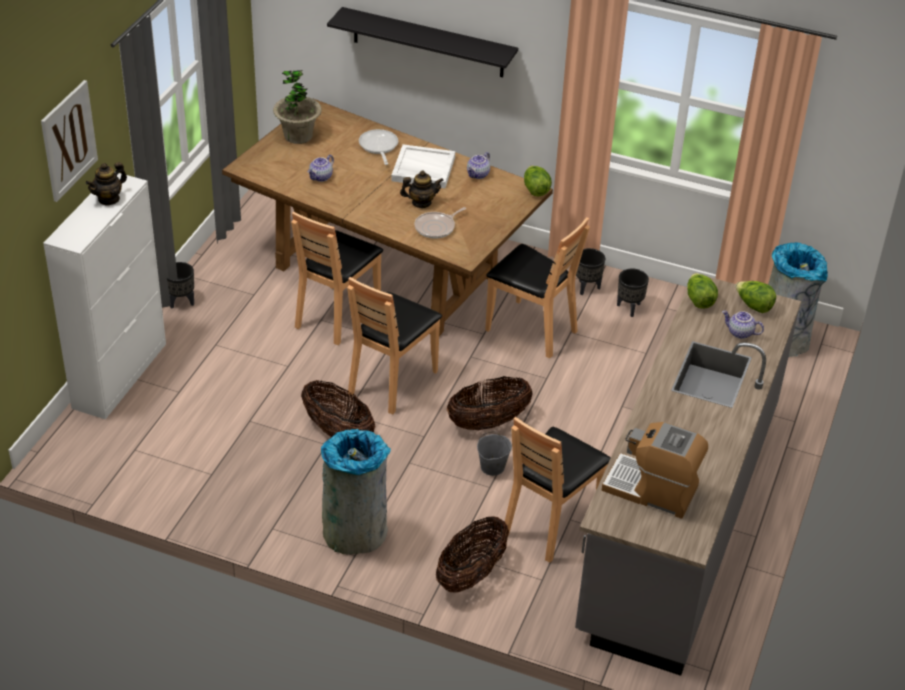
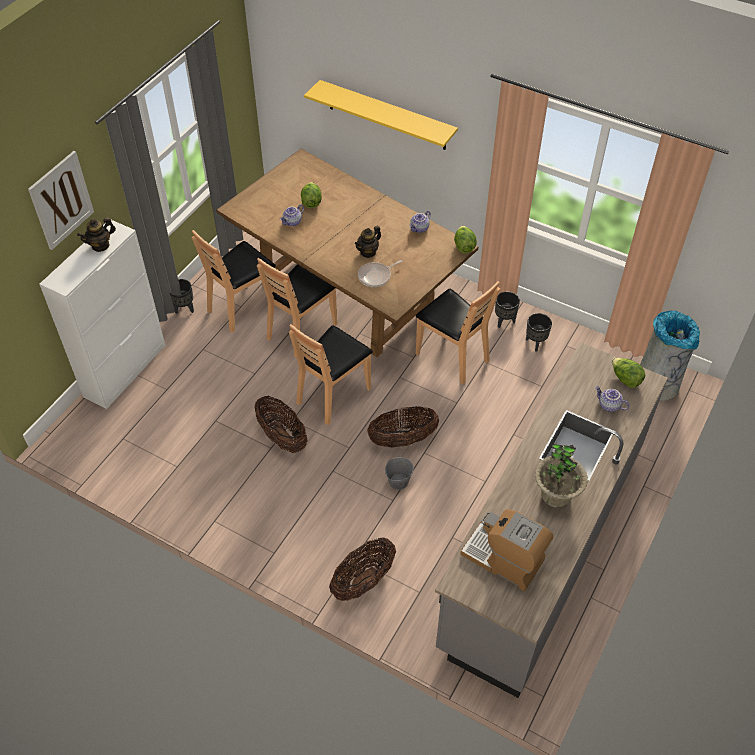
camera: 10 degrees right, 10 degrees up
(298, 136) = (282, 182): potted plant -> potted plant (556, 494)
(356, 533) = (278, 532): grey trash can -> none
(378, 147) = (344, 197): frying pan -> none
(421, 203) = (368, 252): teapot -> teapot turned 135 degrees clockwise
(422, 169) = (375, 220): white tray -> none
(428, 43) = (387, 115): black shelf -> yellow shelf
(551, 523) = (436, 539): brown chair -> brown chair (242, 306)
(699, 300) = (579, 370): lettuce -> lettuce (311, 202)

